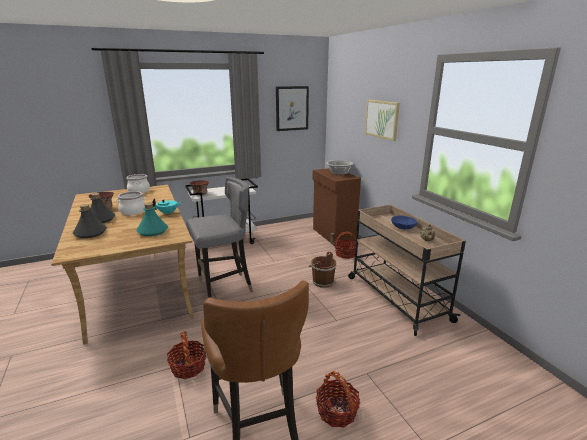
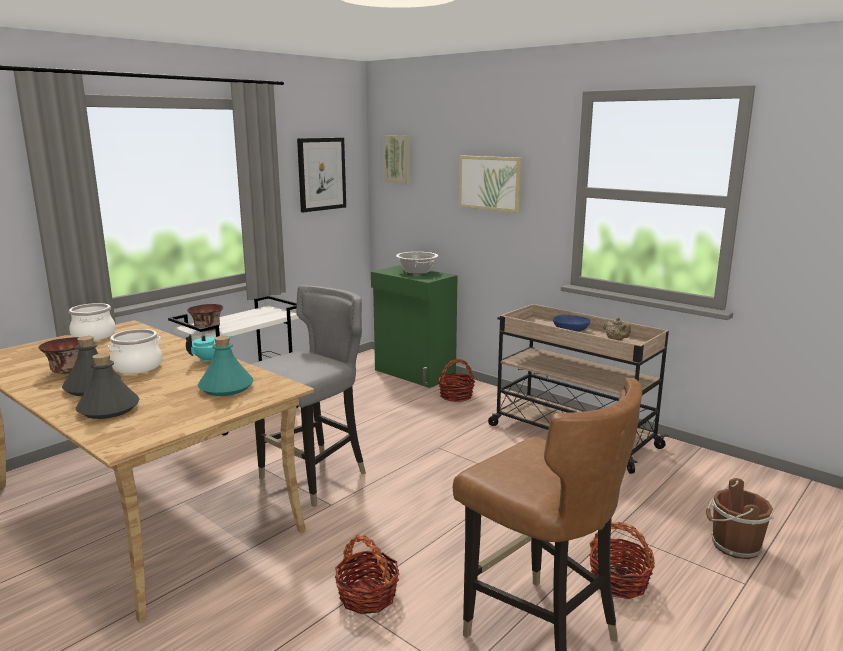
camera: 25 degrees left, 5 degrees down
(321, 281) = (456, 438): brown bucket -> brown bucket (733, 545)
(333, 235) = (414, 373): brown cabinet -> green cabinet
(339, 100) = (398, 159): none -> picture

